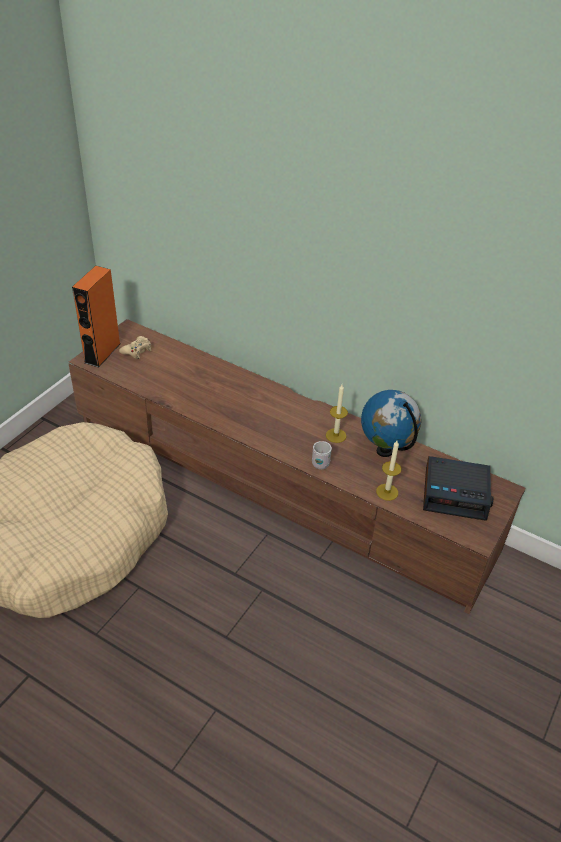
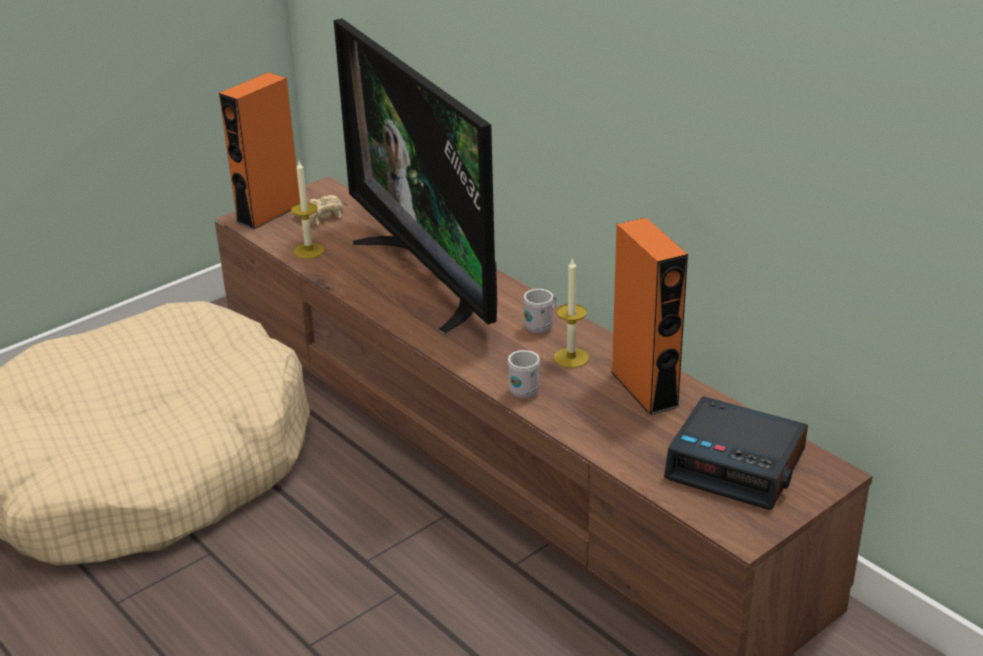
camera: 20 degrees right, 10 degrees down
(227, 388) = (430, 276): none -> television
(309, 415) = (541, 326): none -> white mug
(385, 450) = (644, 389): globe -> orange speaker
(387, 492) = (616, 445): candle -> candle (309, 251)

